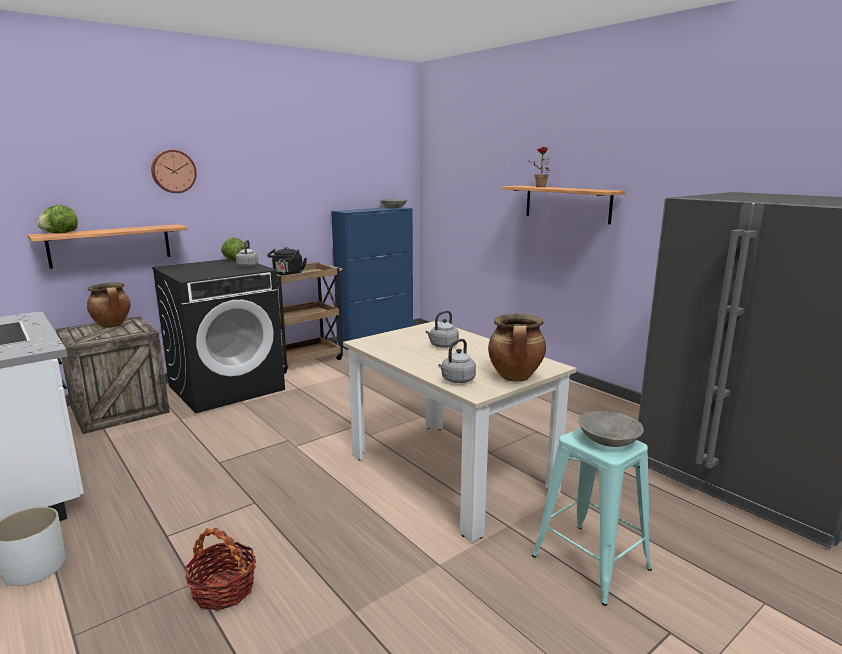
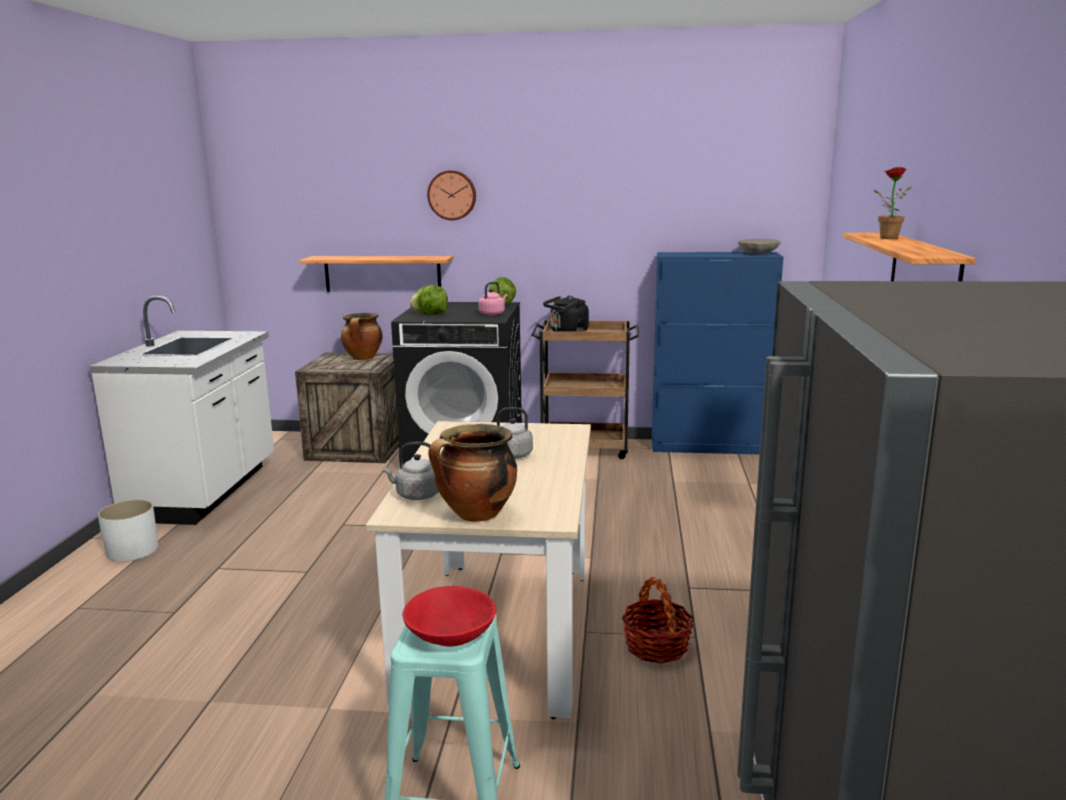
camera: 45 degrees right, 0 degrees up
(60, 233) = (333, 257): lettuce -> lettuce (430, 314)
(223, 589) = (179, 628): basket -> basket (656, 646)
(248, 266) = (493, 314): grey kettle -> pink kettle
(608, 440) = (449, 633): grey bowl -> red bowl

